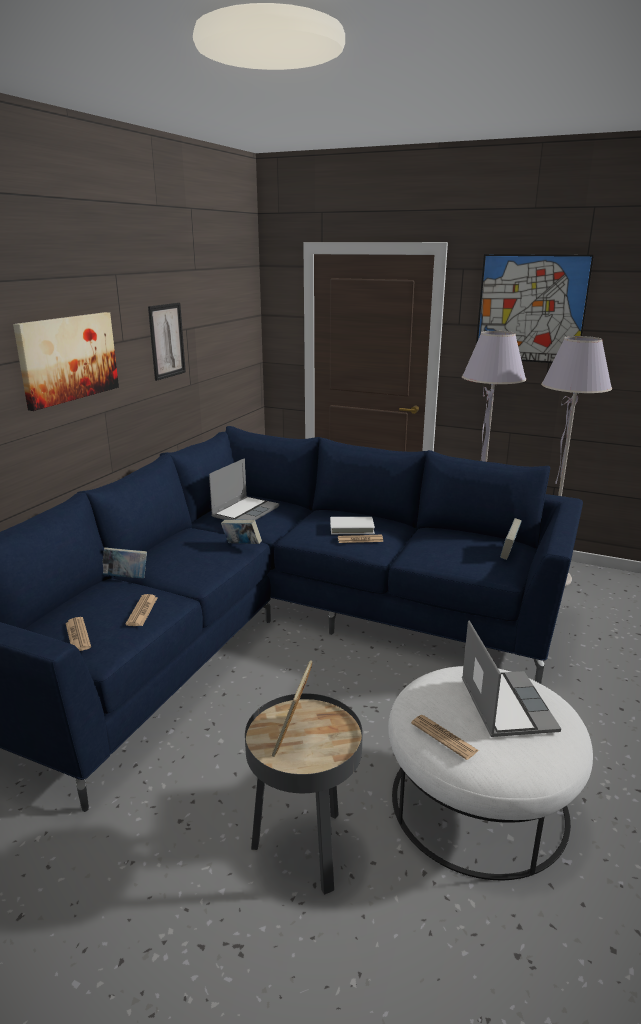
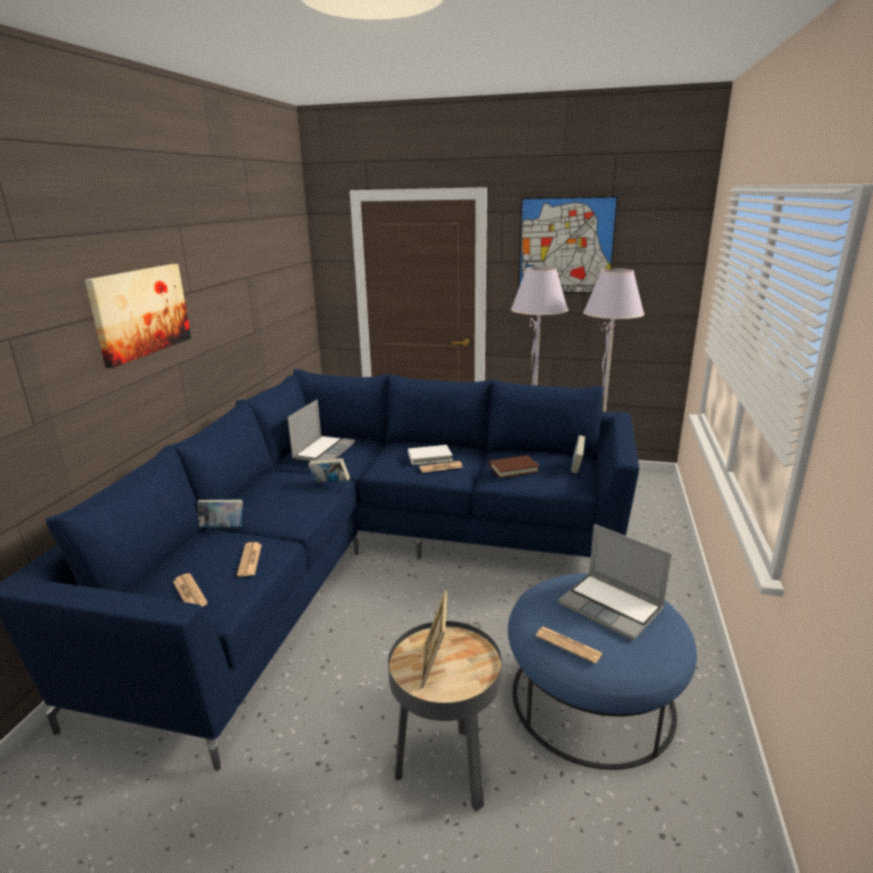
camera: 10 degrees left, 0 degrees up
(166, 341) = (231, 290): picture -> none
(437, 548) = (513, 469): none -> brown book
(478, 803) = (592, 699): white ottoman -> blue ottoman
(505, 705) = (612, 607): laptop -> laptop turned 150 degrees clockwise

